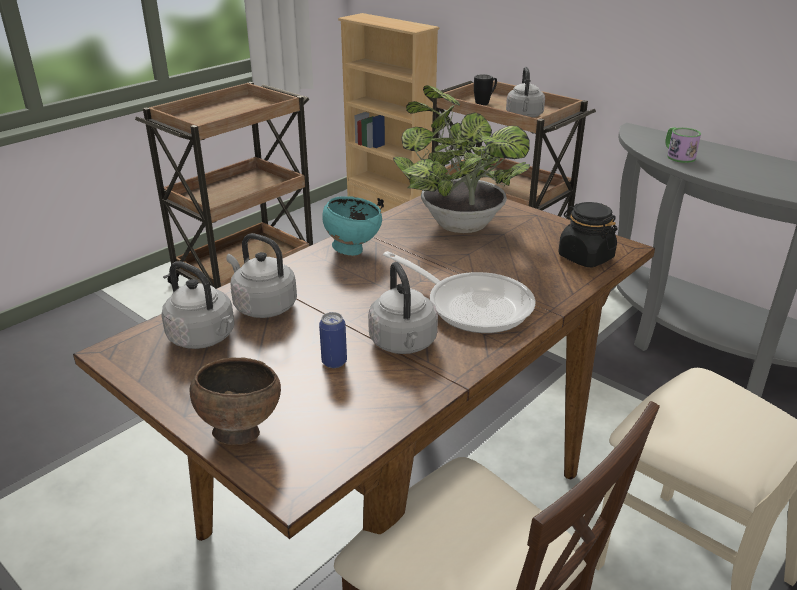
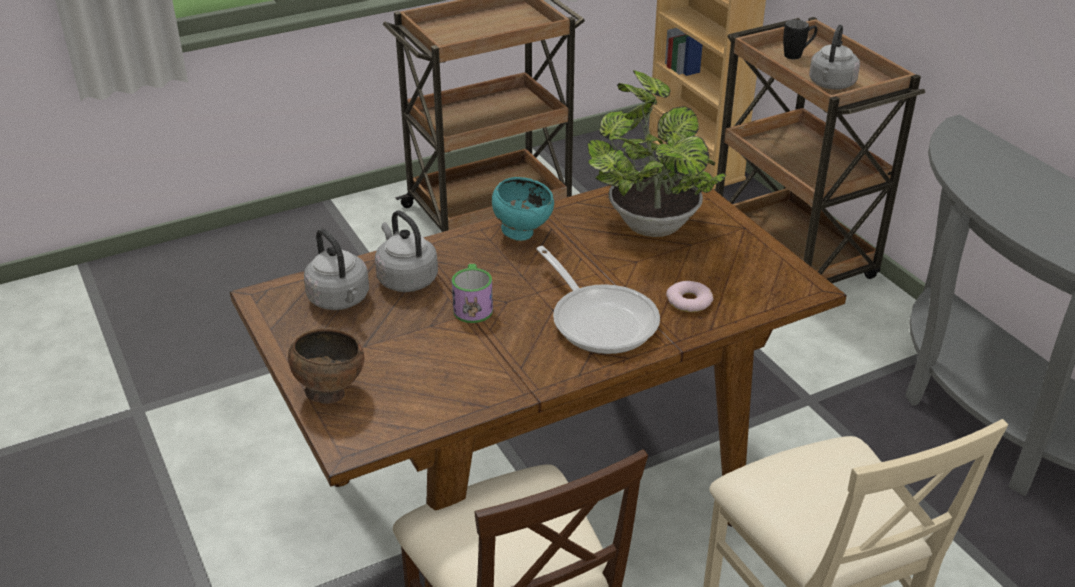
camera: 20 degrees right, 5 degrees up
(334, 362) = (438, 349): can -> none
(404, 344) = (510, 345): grey kettle -> none
(536, 275) = (688, 301): none -> donut
(585, 257) = (757, 290): black jar -> none
(677, 156) = (979, 177): mug -> mug (473, 306)

